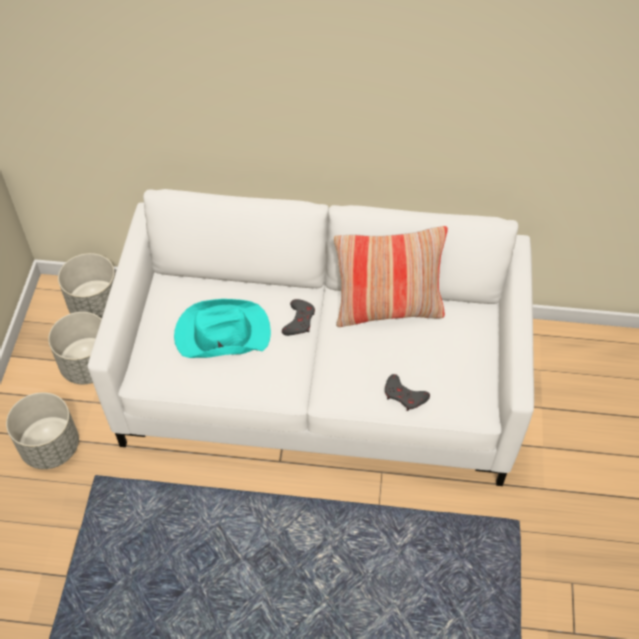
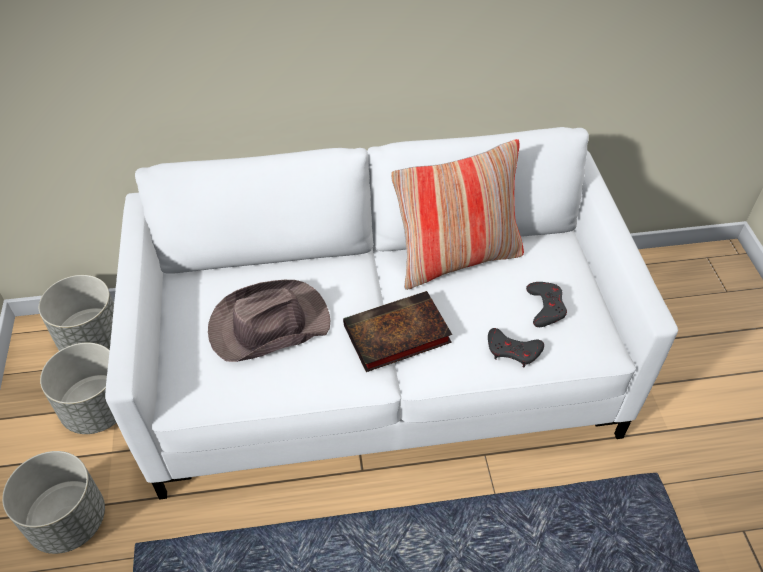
camera: 15 degrees left, 5 degrees down
(221, 333) = (268, 325): turquoise hat -> brown hat
(299, 320) = (358, 292): grey game controller -> grey game controller (545, 307)
(316, 363) = (395, 336): none -> book

